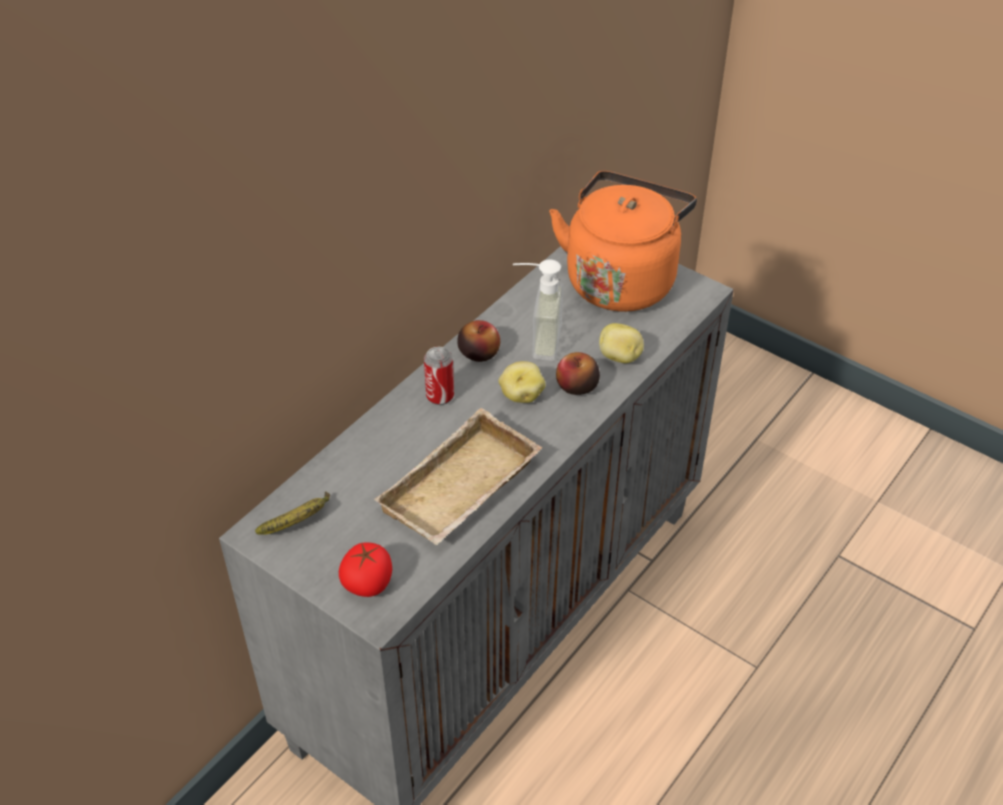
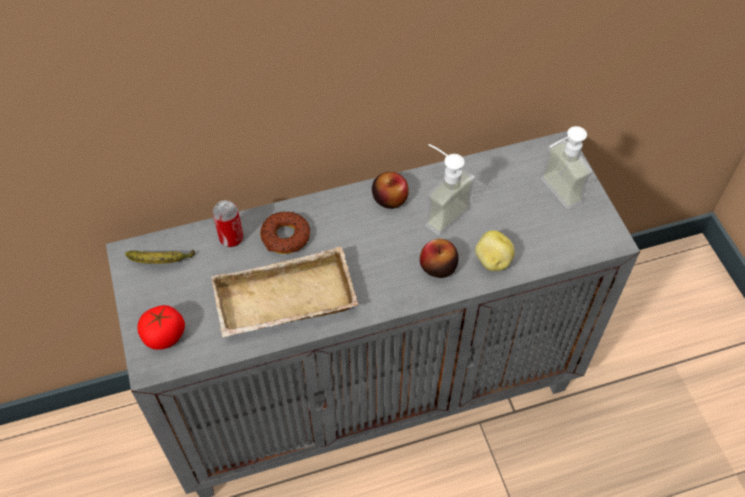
camera: 35 degrees right, 10 degrees up
(408, 434) = (285, 237): none -> donut
(440, 396) = (332, 219): can -> can (231, 238)
(521, 394) = (391, 250): potato -> none
(621, 279) = (552, 194): orange kettle -> soap dispenser

